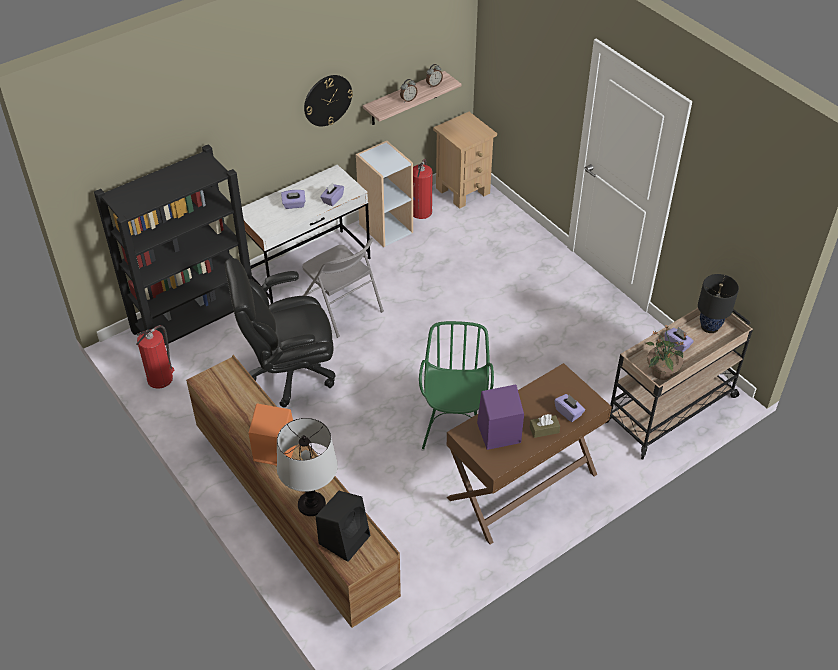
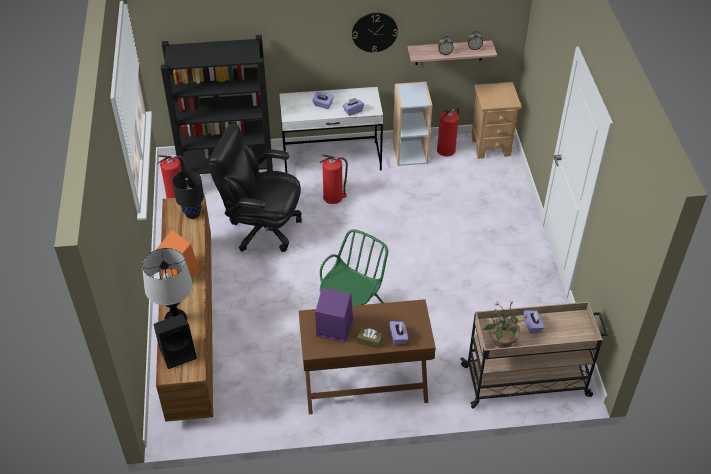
camera: 30 degrees right, 0 degrees up
(341, 307) = (333, 197): grey chair -> fire extinguisher
(709, 326) = (572, 323): black table lamp -> black table lamp (192, 213)

